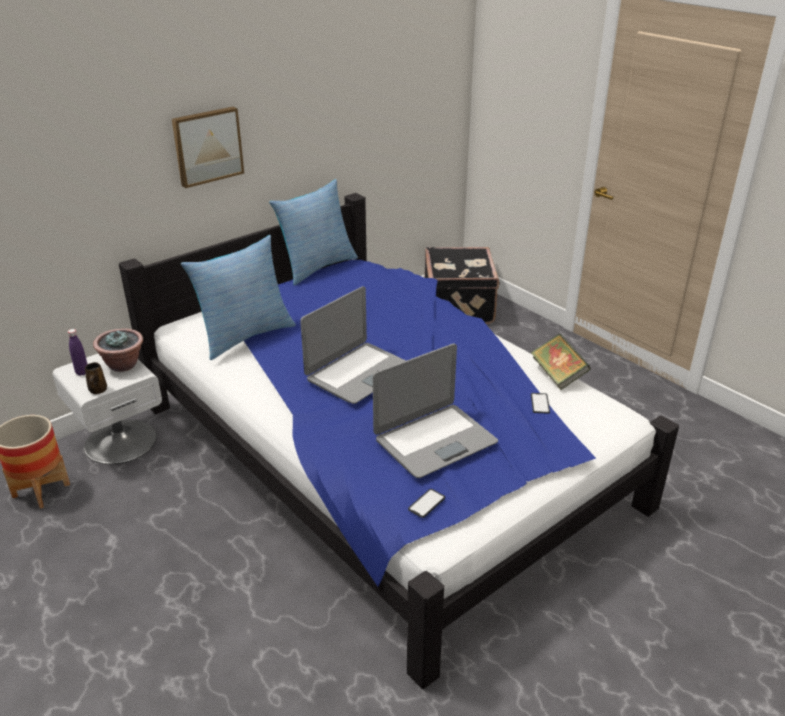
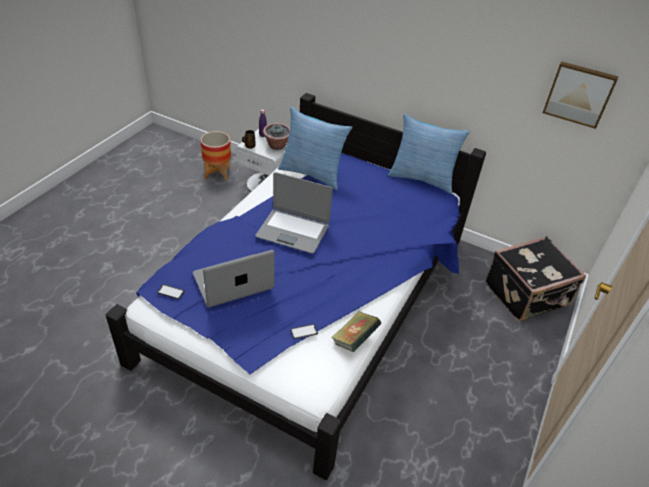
camera: 65 degrees right, 10 degrees up
(207, 146) = (381, 55): picture -> picture (579, 94)
(434, 440) = (233, 282): laptop -> laptop turned 120 degrees clockwise

